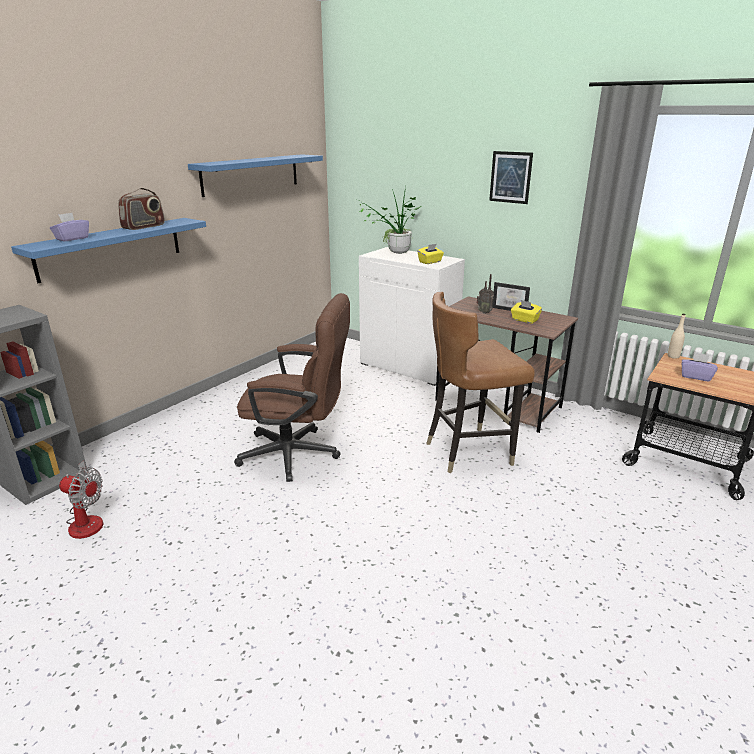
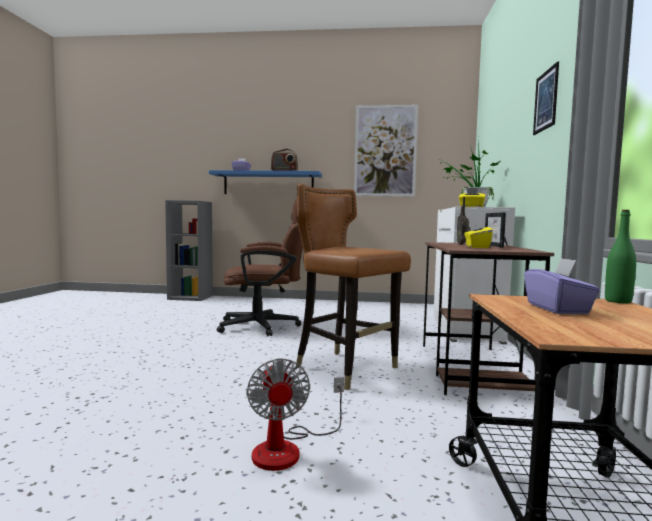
camera: 60 degrees right, 20 degrees down
(87, 520) = (159, 308): fan -> fan (288, 448)
(251, 174) = (385, 151): blue shelf -> picture
(298, 454) = (267, 326): brown office chair -> brown office chair turned 75 degrees counterclockwise
(673, 356) = (618, 301): beige bottle -> green bottle

